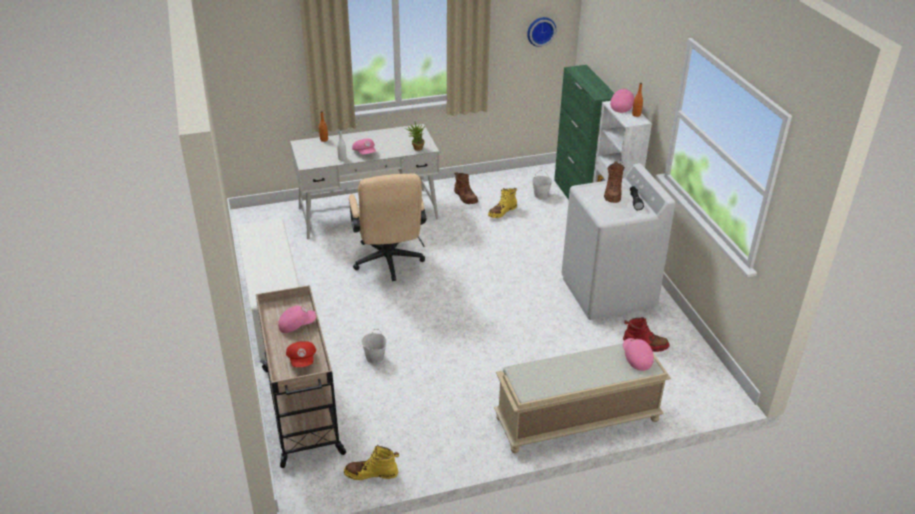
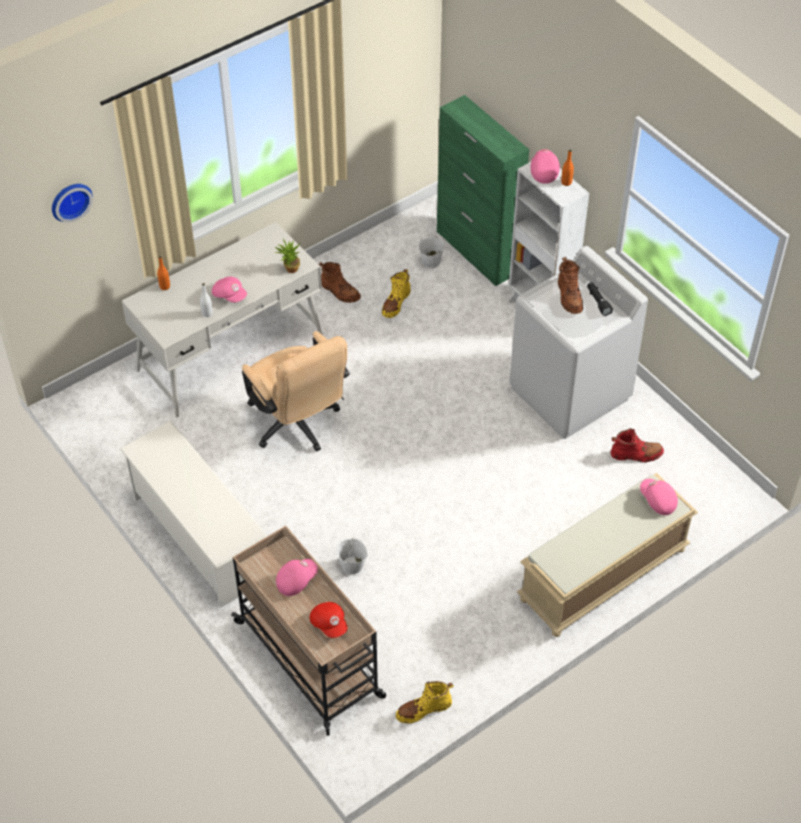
camera: 20 degrees left, 15 degrees up
(540, 31) = (397, 63): wall clock -> wall clock (70, 200)

